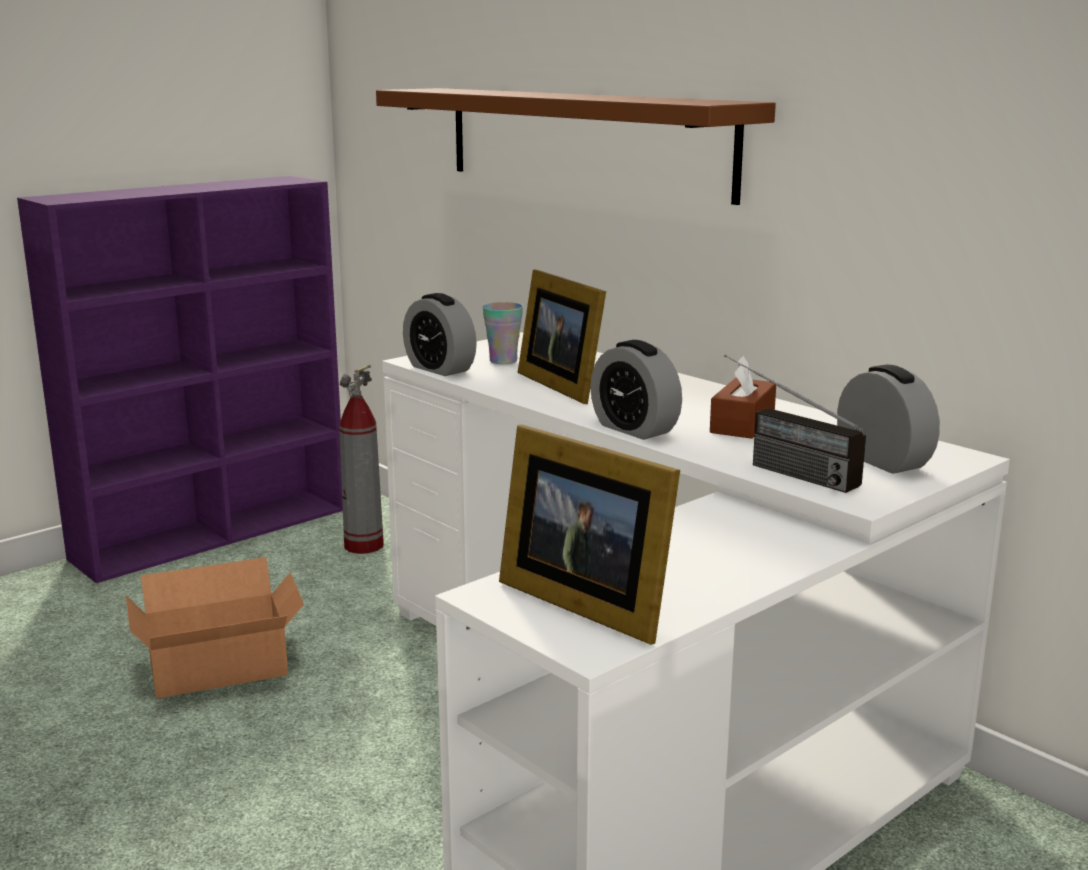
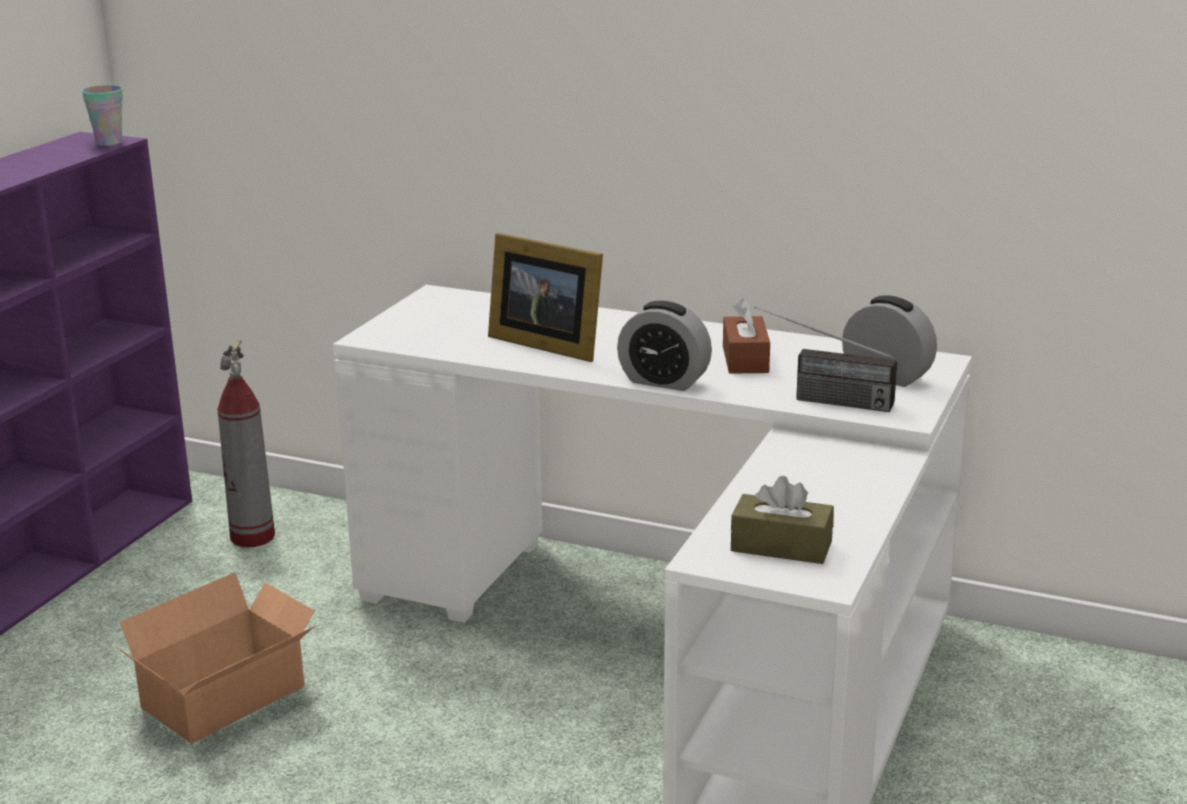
camera: 25 degrees left, 5 degrees up
(440, 368) = (405, 344): alarm clock -> none
(503, 361) = (455, 324): cup -> cup (109, 142)
(583, 140) = (494, 88): brown shelf -> none
(585, 600) = (781, 546): picture frame -> brown tissue box

